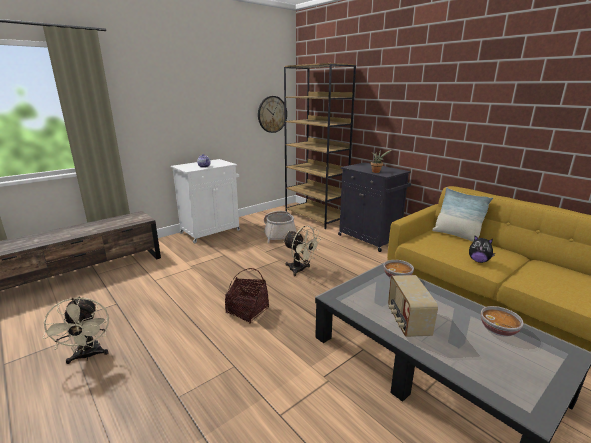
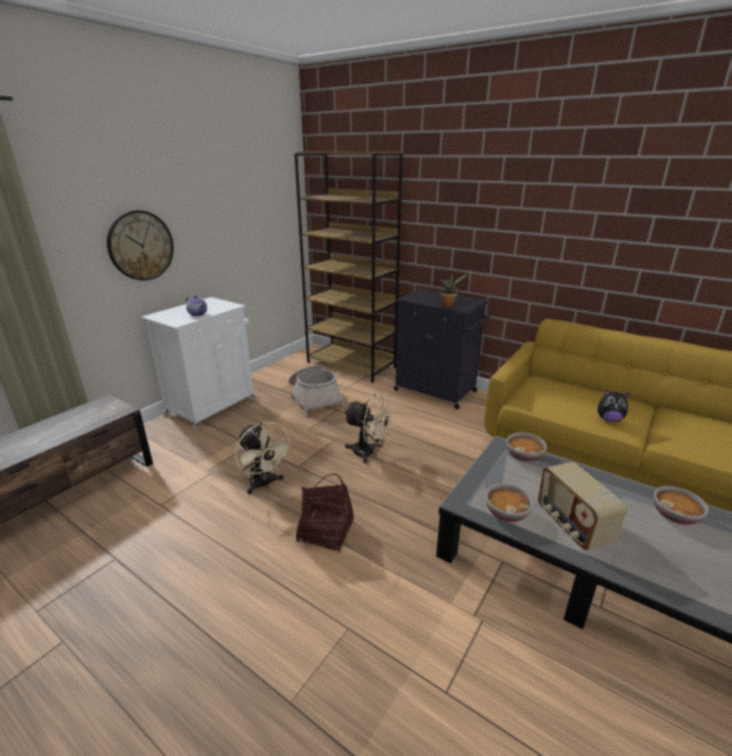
camera: 15 degrees left, 5 degrees up
(88, 356) = (109, 666): beige fan -> beige fan (264, 484)
(272, 114) = (277, 223): wall clock -> wall clock (141, 245)
(361, 307) = (506, 513): none -> bowl
(456, 235) = (564, 384): pillow -> none

